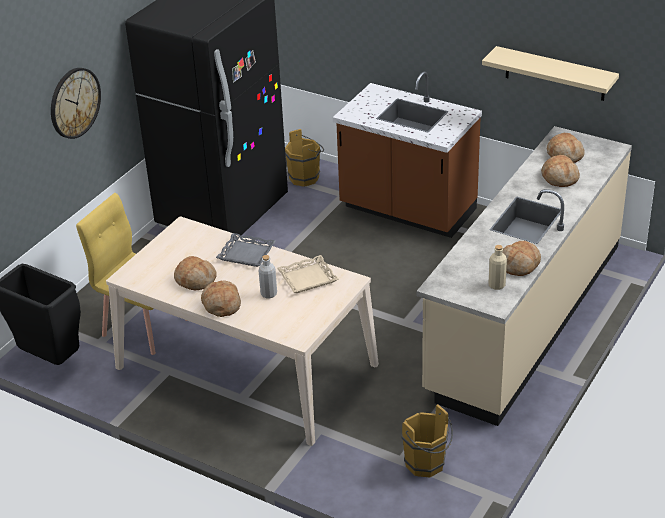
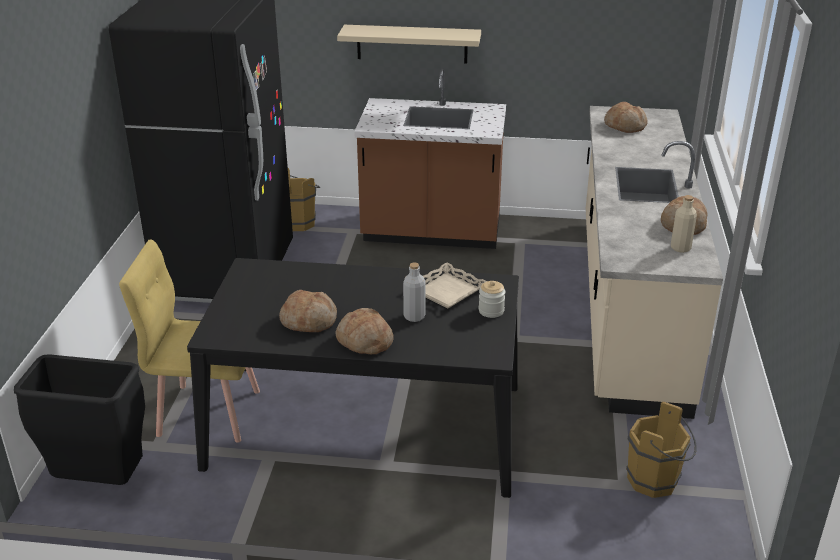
camera: 25 degrees left, 5 degrees down
(74, 102) = (69, 130): wall clock -> none
(246, 253) = (351, 280): grey tray -> none
(246, 366) = (366, 426): beige dining table -> black dining table
(326, 302) = (491, 311): none -> jar
(555, 74) = (590, 46): beige shelf -> beige shelf (412, 44)
(559, 178) = (640, 145): bread -> none

